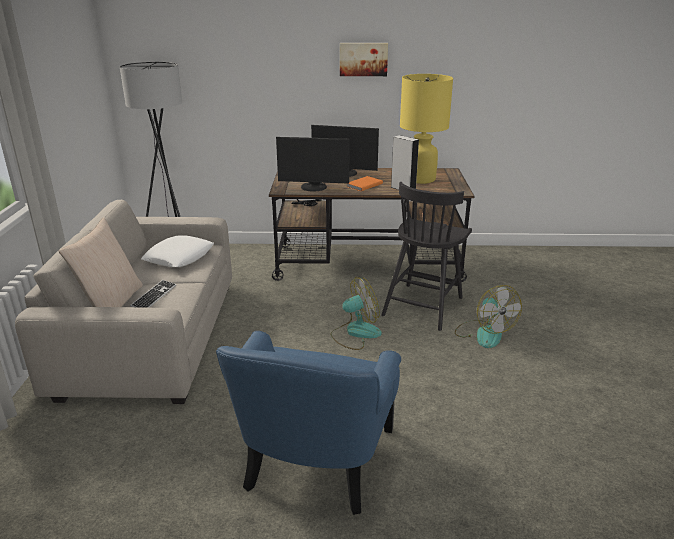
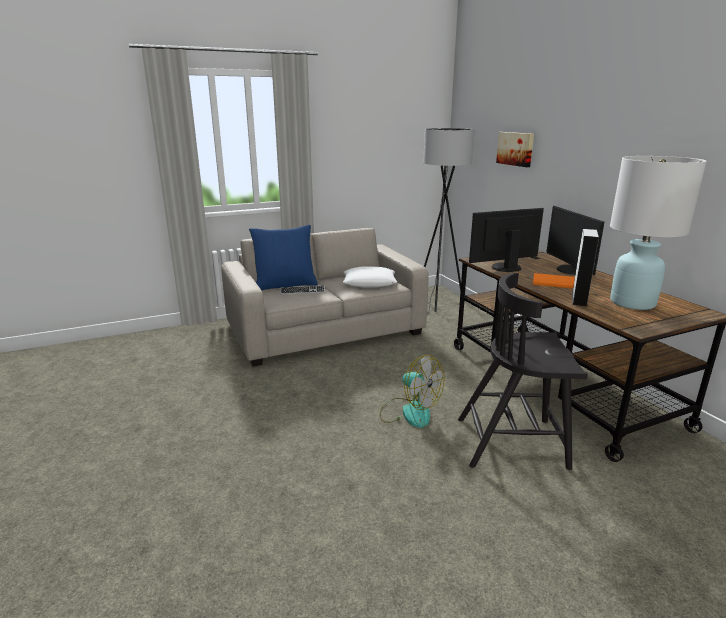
camera: 65 degrees right, 5 degrees down
(111, 304) = (285, 285): beige pillow -> blue pillow
(313, 187) = (505, 267): monitor -> monitor turned 90 degrees clockwise
(316, 459) = (210, 440): blue armchair -> none
(363, 59) = (637, 136): picture -> picture (516, 149)
(420, 179) = (632, 303): yellow table lamp -> white table lamp
(484, 333) = (501, 505): fan -> none

